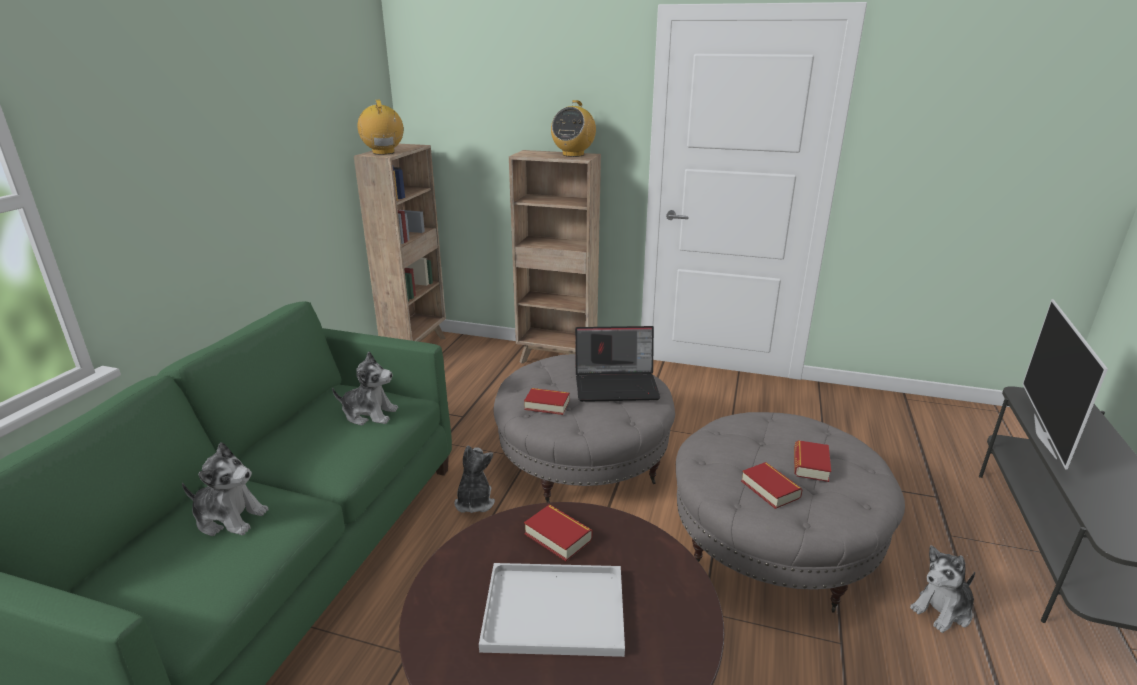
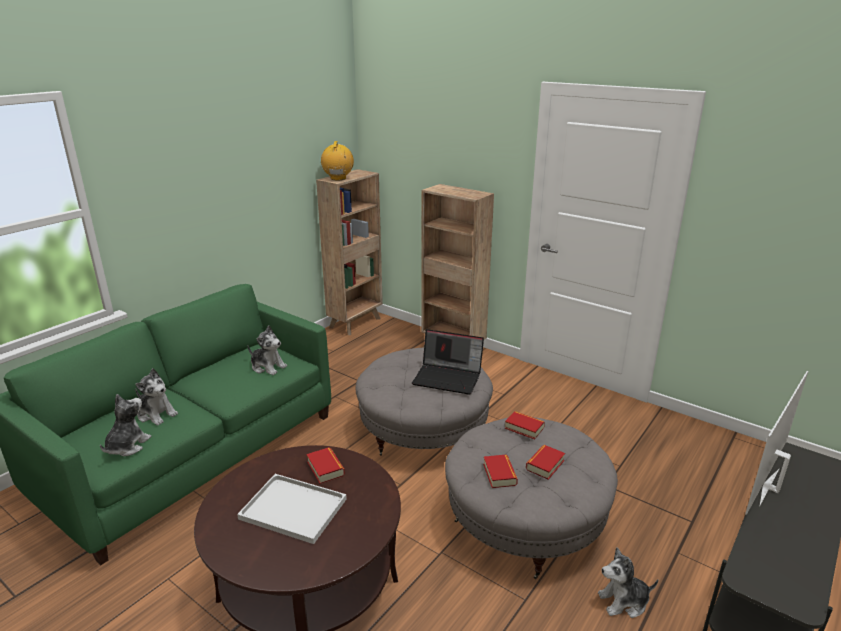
camera: 20 degrees right, 0 degrees up
(474, 502) = (333, 442): plush toy -> plush toy (127, 446)
(547, 405) = (388, 383): book -> book (524, 428)
(573, 154) = (470, 192): radio -> none

